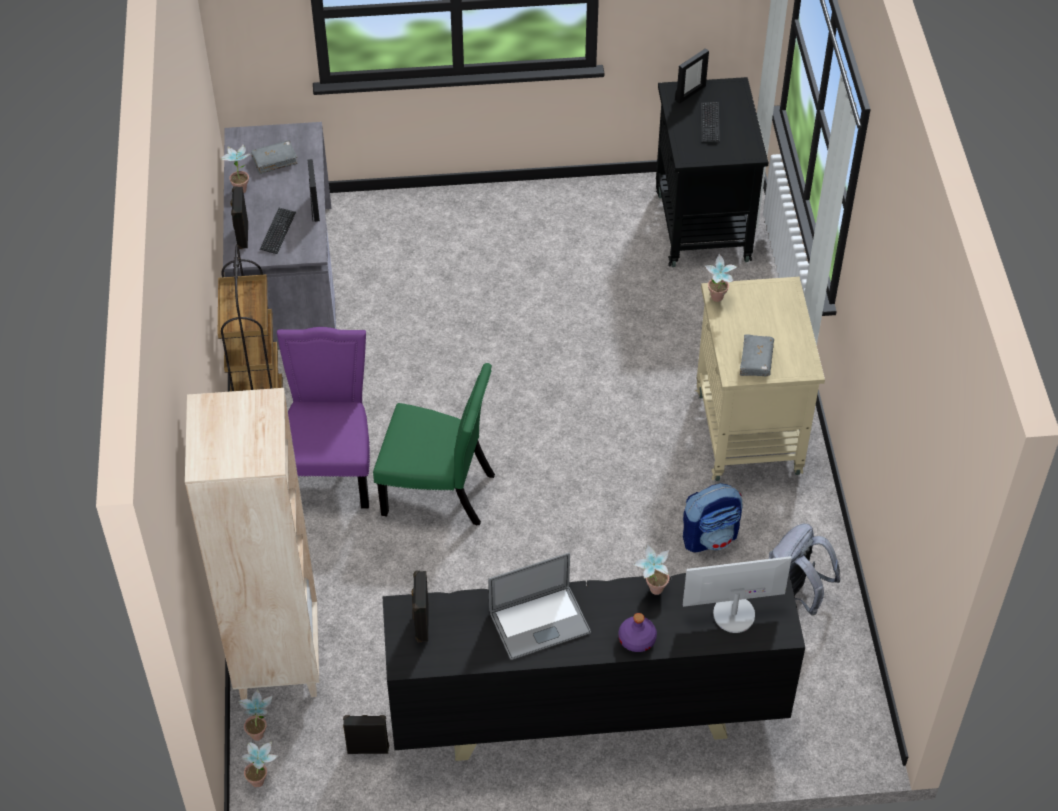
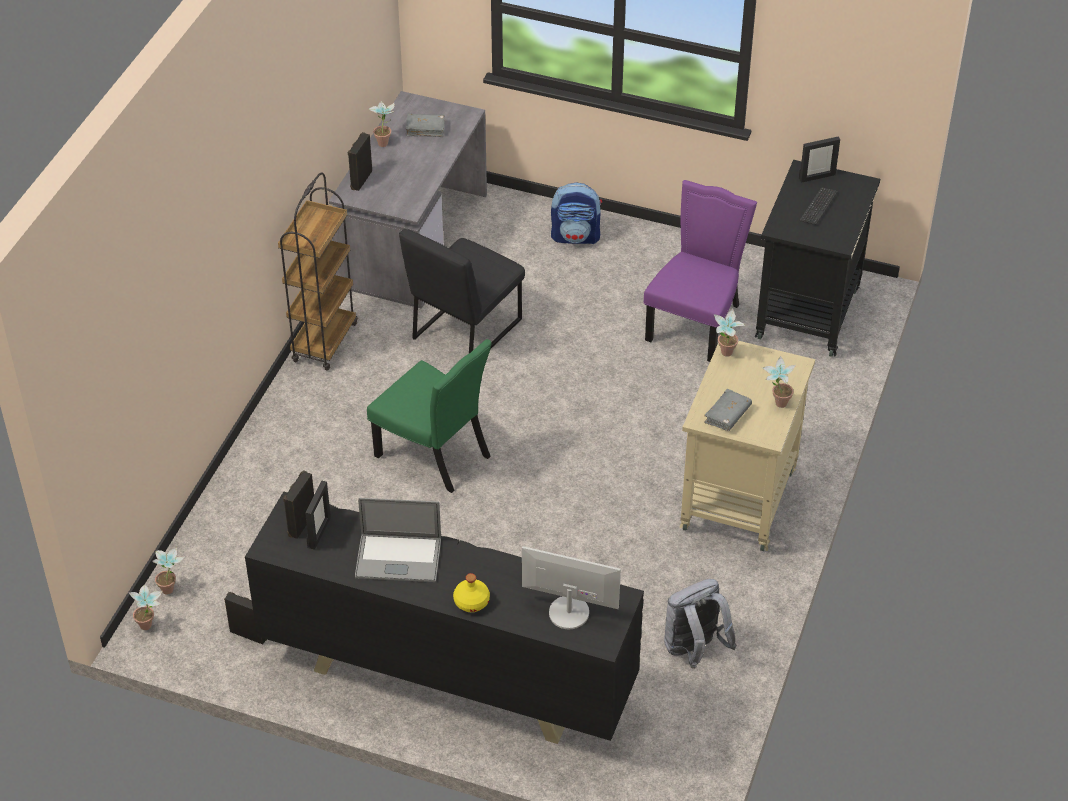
camera: 25 degrees right, 5 degrees down
(277, 659) = (219, 538): beige bookcase -> none
(278, 231) = (392, 185): keyboard -> none
(314, 207) = (434, 176): picture frame -> picture frame (319, 532)
(331, 471) = (354, 406): purple chair -> purple chair (695, 325)
(392, 353) = (464, 330): none -> black chair
(637, 639) = (472, 601): purple bottle -> yellow bottle
(651, 591) = (509, 568): potted plant -> potted plant (776, 403)
(710, 537) = (649, 574): backpack -> backpack (576, 237)

